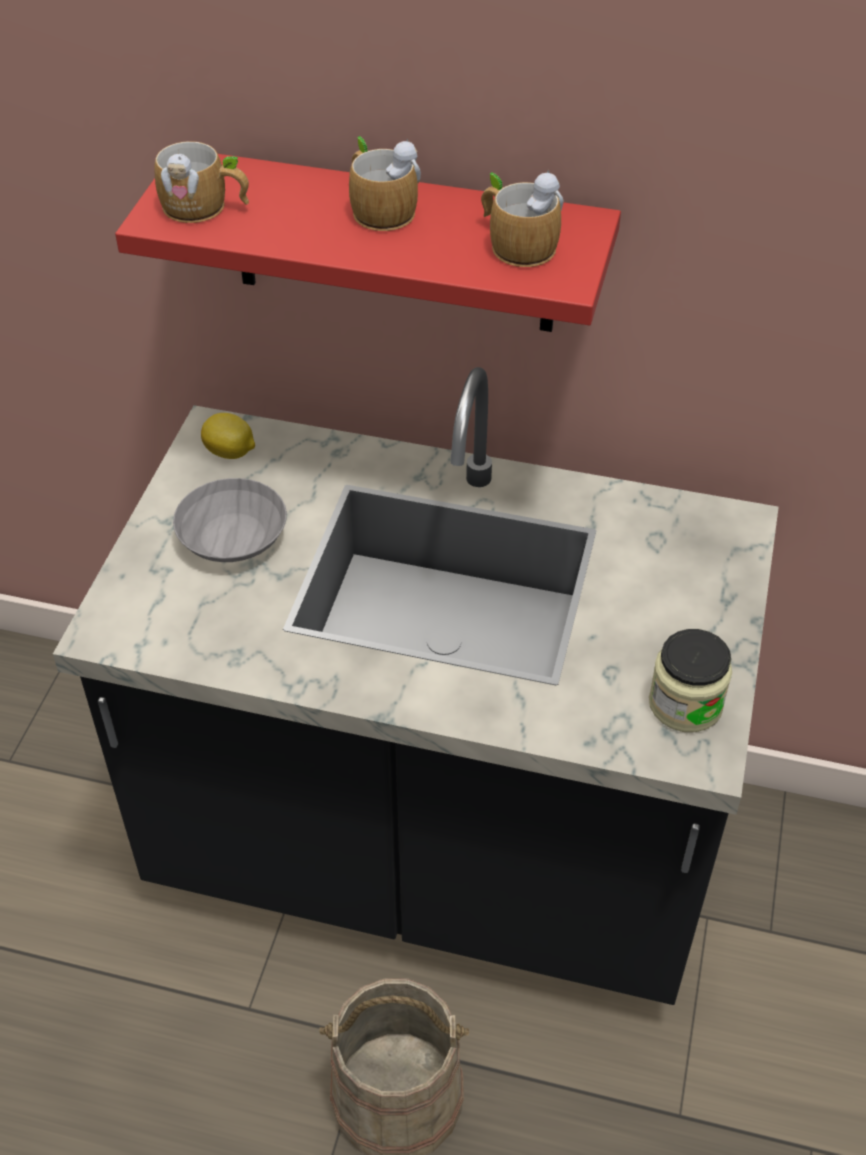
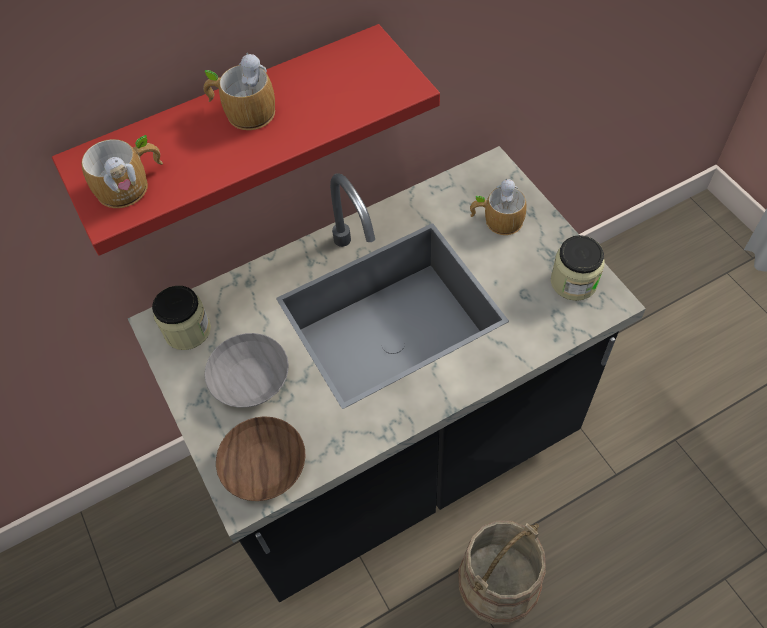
camera: 40 degrees left, 10 degrees up
(154, 619) = (264, 464): none -> brown bowl
(230, 453) = (187, 330): lemon -> jar
(516, 242) = (351, 81): mug -> mug (496, 220)

